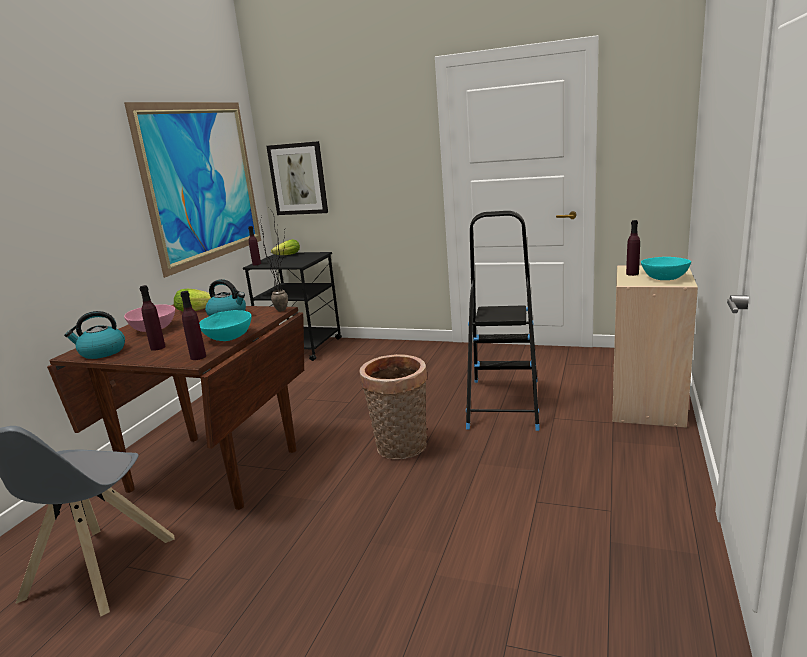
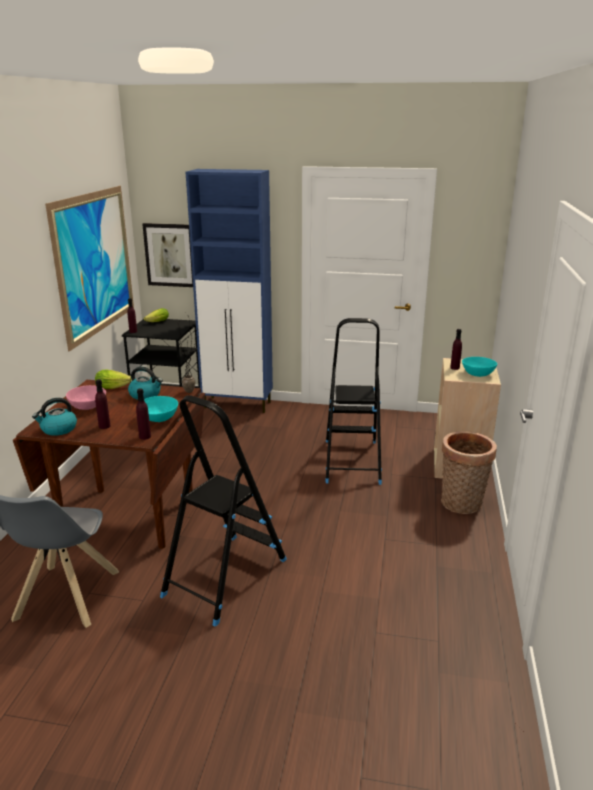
camera: 10 degrees left, 5 degrees up
(309, 548) = (226, 576): none -> black step ladder
(379, 346) = (238, 405): none -> blue cabinet
(400, 449) = (277, 499): basket -> basket (461, 505)

